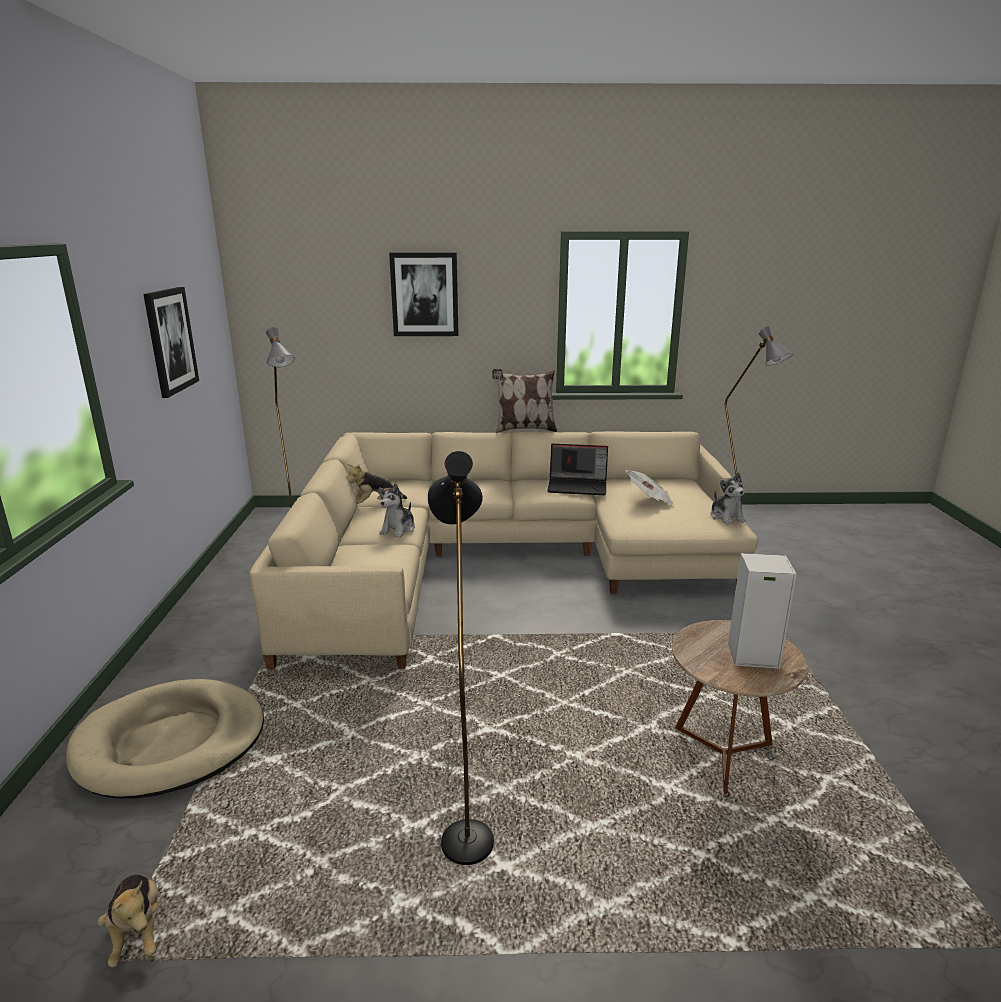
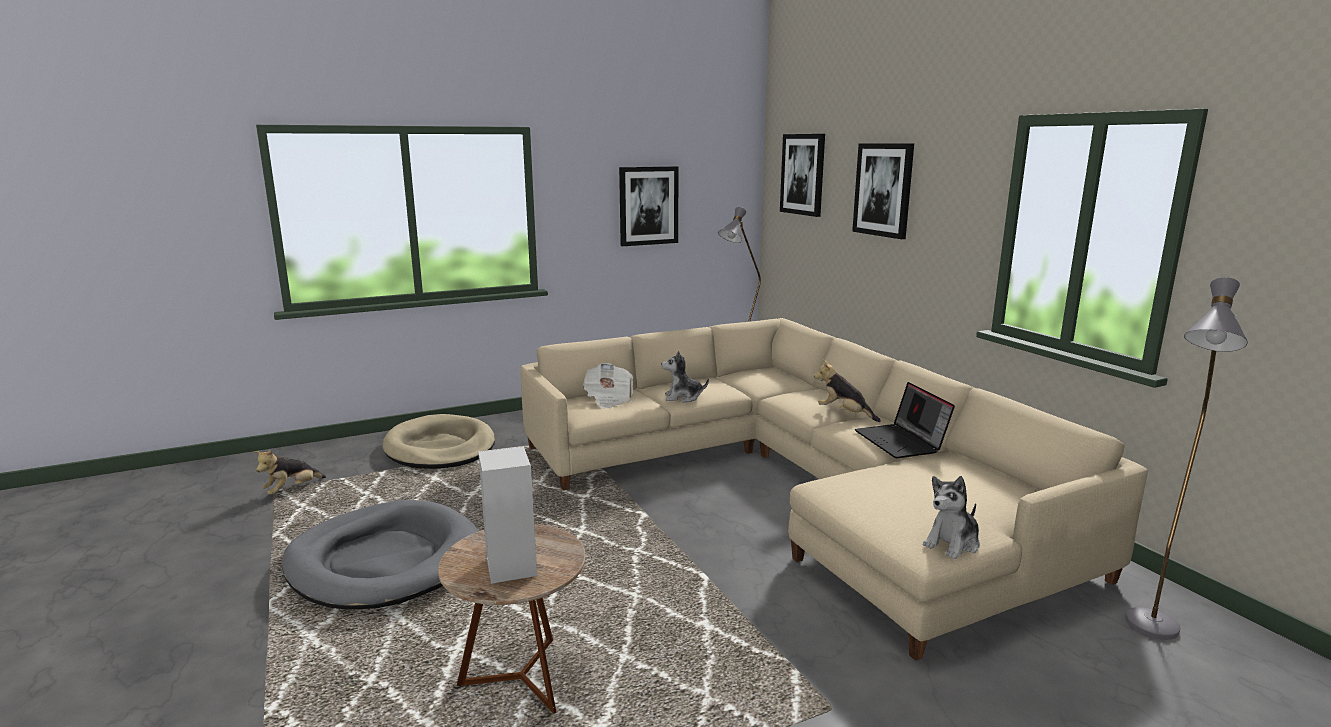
camera: 65 degrees right, 5 degrees down
(302, 285) = (803, 174): none -> picture
(376, 504) = (726, 380): plush toy -> plush toy (844, 414)
(464, 828) = (384, 561): black floor lamp -> grey dog bed
(524, 430) = (916, 362): pillow -> none
(649, 500) = (919, 483): newspaper -> newspaper (608, 399)

